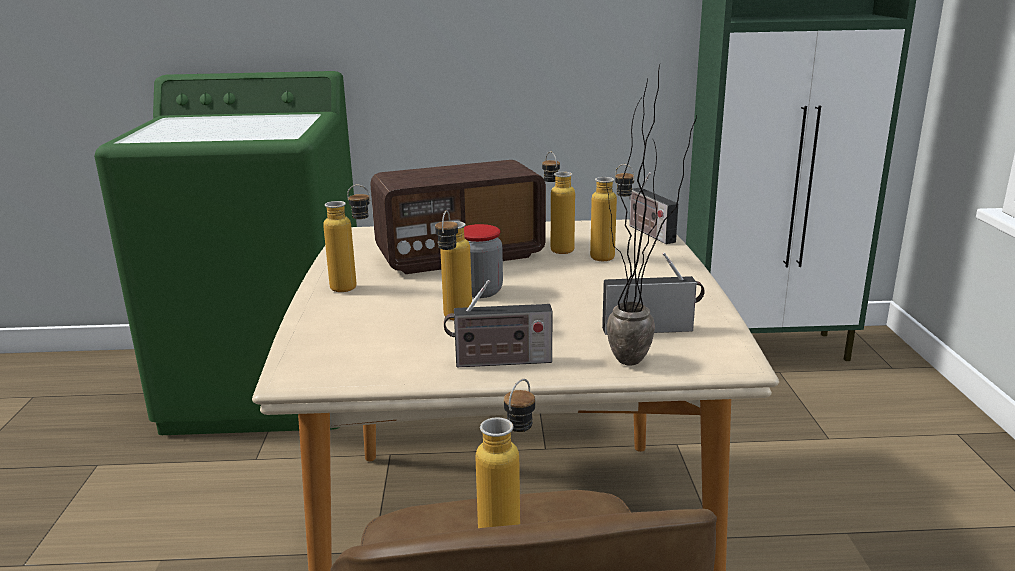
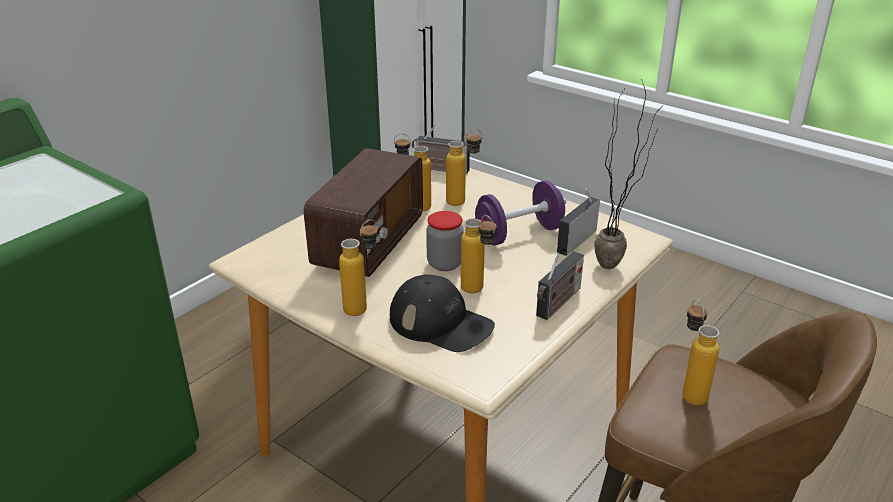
camera: 50 degrees left, 10 degrees up
(373, 325) = (441, 323): none -> black cap
(601, 300) = (519, 234): none -> purple dumbbell

